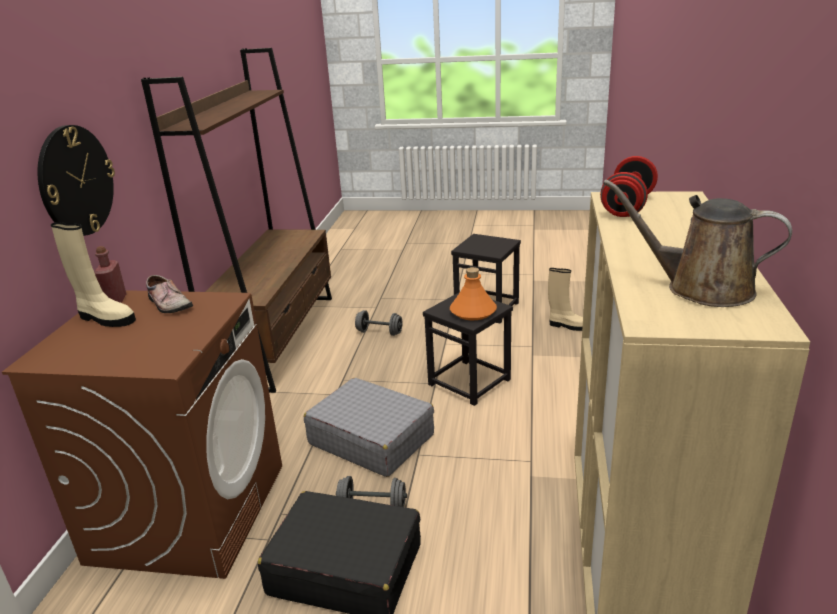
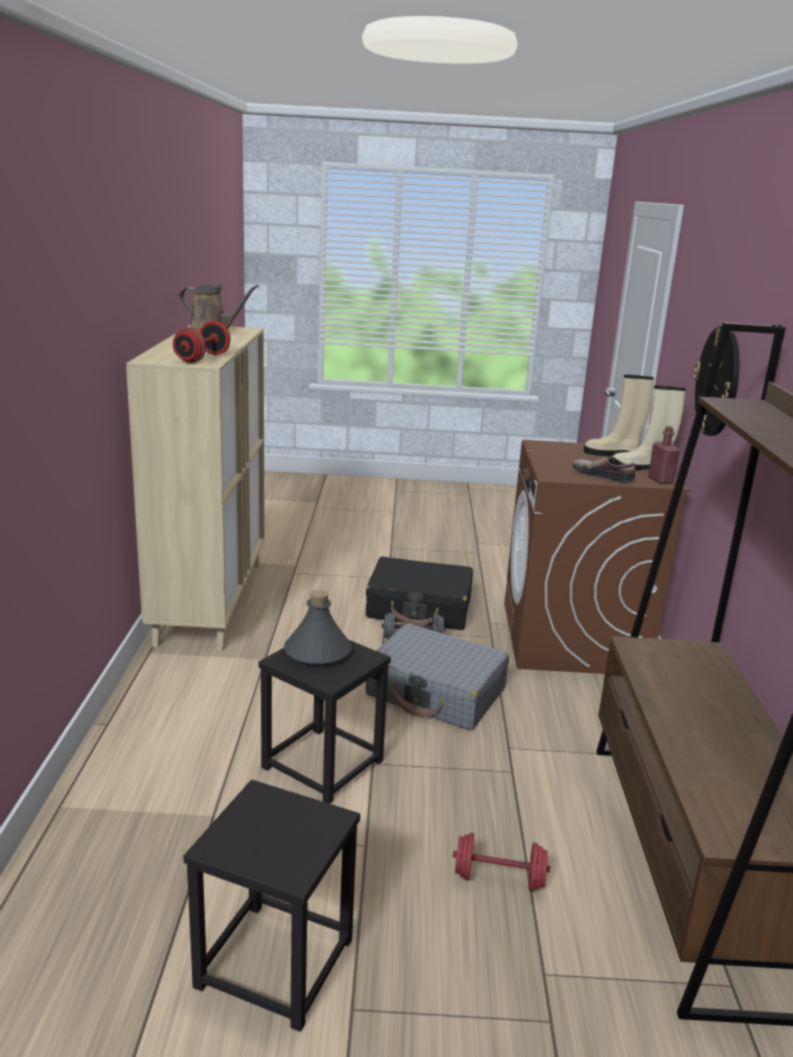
camera: 170 degrees right, 5 degrees down
(379, 332) = (499, 879): grey dumbbell -> red dumbbell
(473, 312) = (317, 652): orange bottle -> grey bottle
(567, 326) = (114, 894): beige boot -> beige boot (612, 454)

